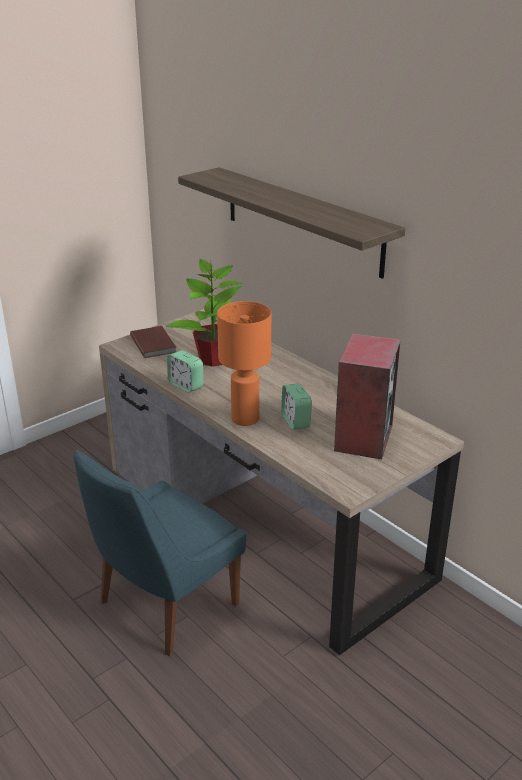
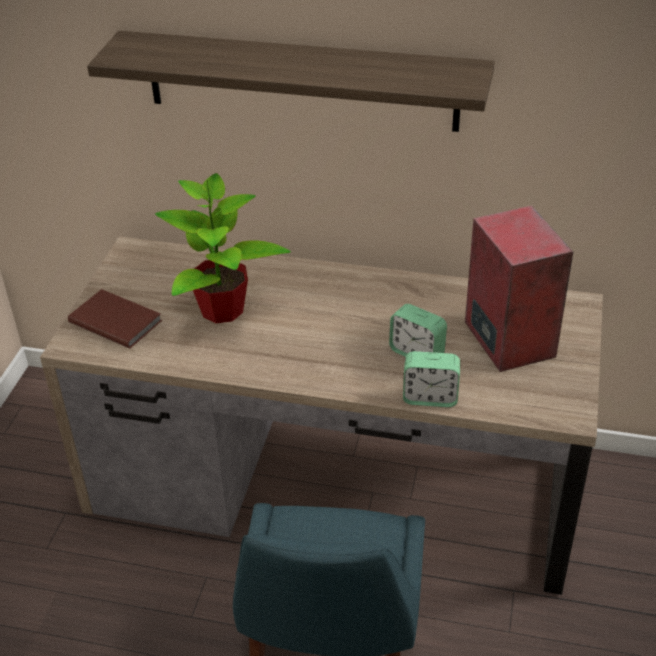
camera: 35 degrees left, 10 degrees up
(186, 385) = (233, 364): alarm clock -> alarm clock (430, 397)
(245, 418) = (359, 377): orange table lamp -> none

